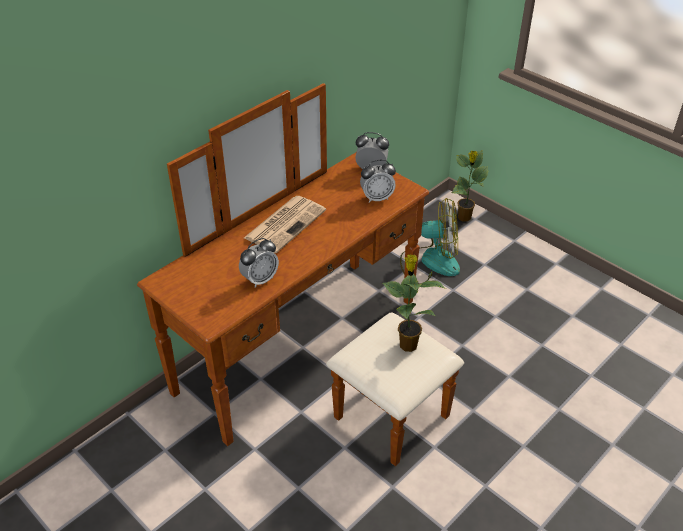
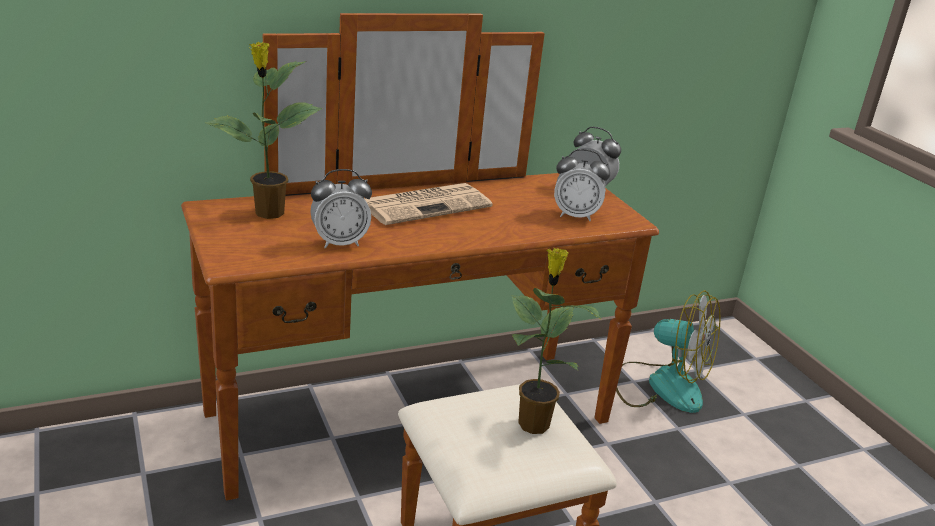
camera: 20 degrees right, 15 degrees down
(464, 218) = (740, 352): potted plant -> potted plant (268, 213)

